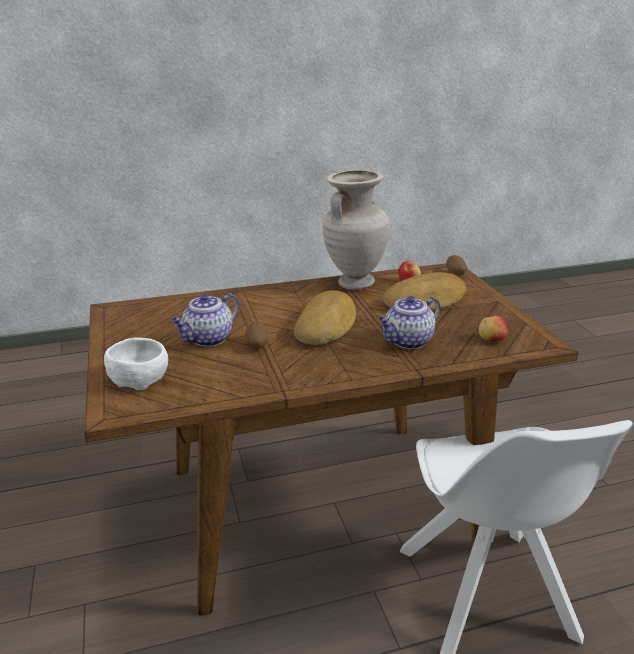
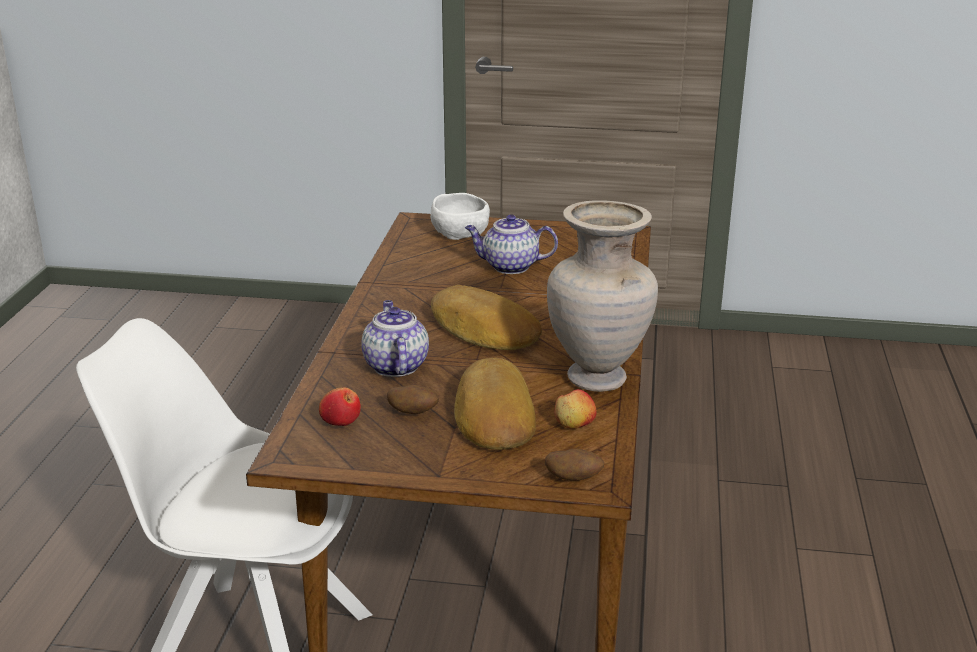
camera: 115 degrees right, 0 degrees up
(208, 339) = (509, 266): teapot -> teapot turned 60 degrees counterclockwise
(257, 345) = (473, 286): potato -> potato (413, 413)

